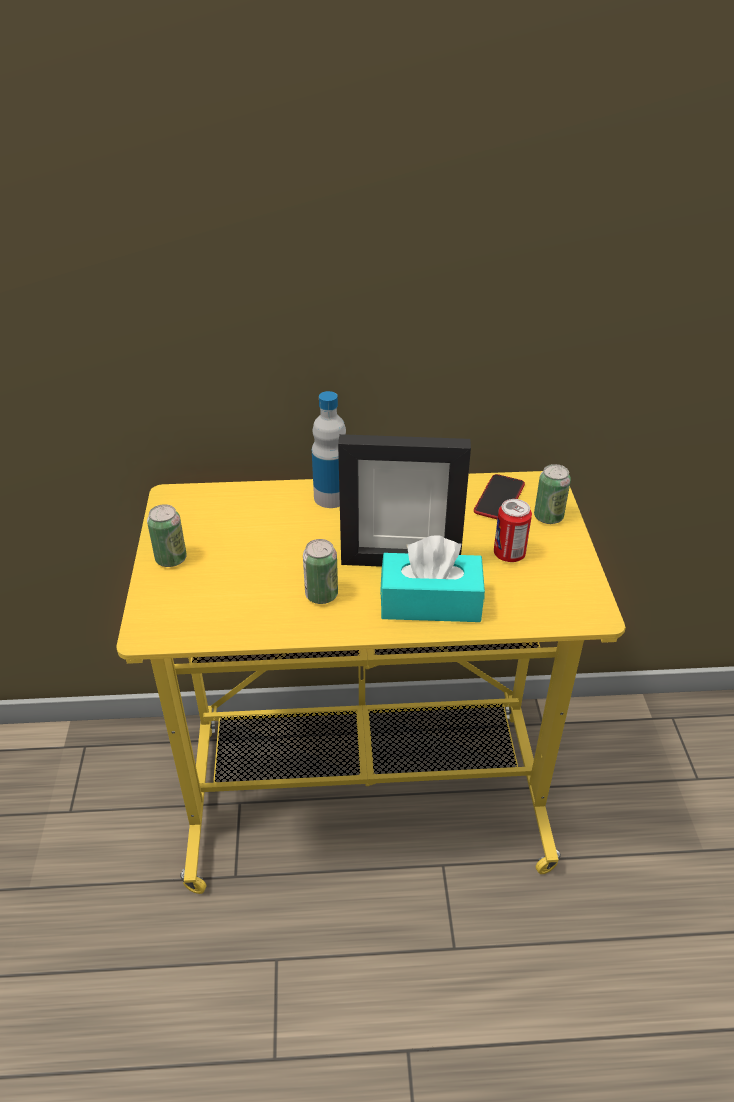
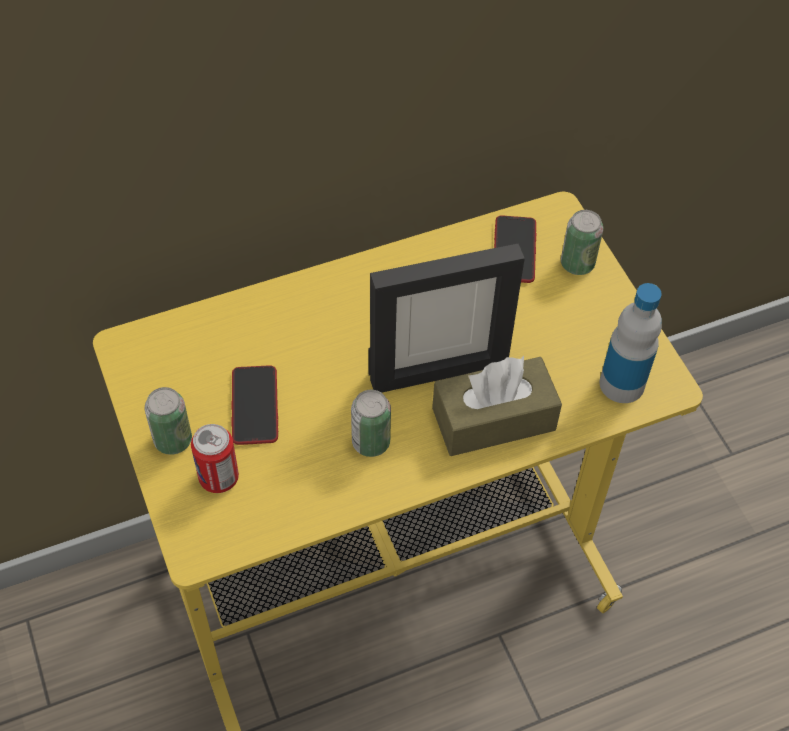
camera: 20 degrees left, 15 degrees up
(244, 551) = (254, 406): none -> phone
(331, 497) = (321, 297): bottle -> bottle (622, 384)
(430, 603) = (493, 419): turquoise tissue box -> brown tissue box
(509, 554) = (553, 329): can -> can (219, 478)

